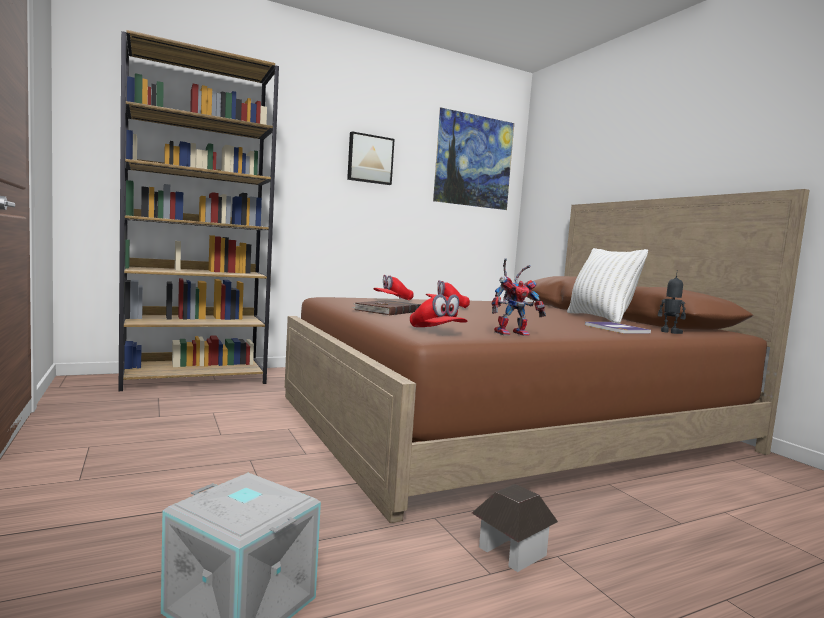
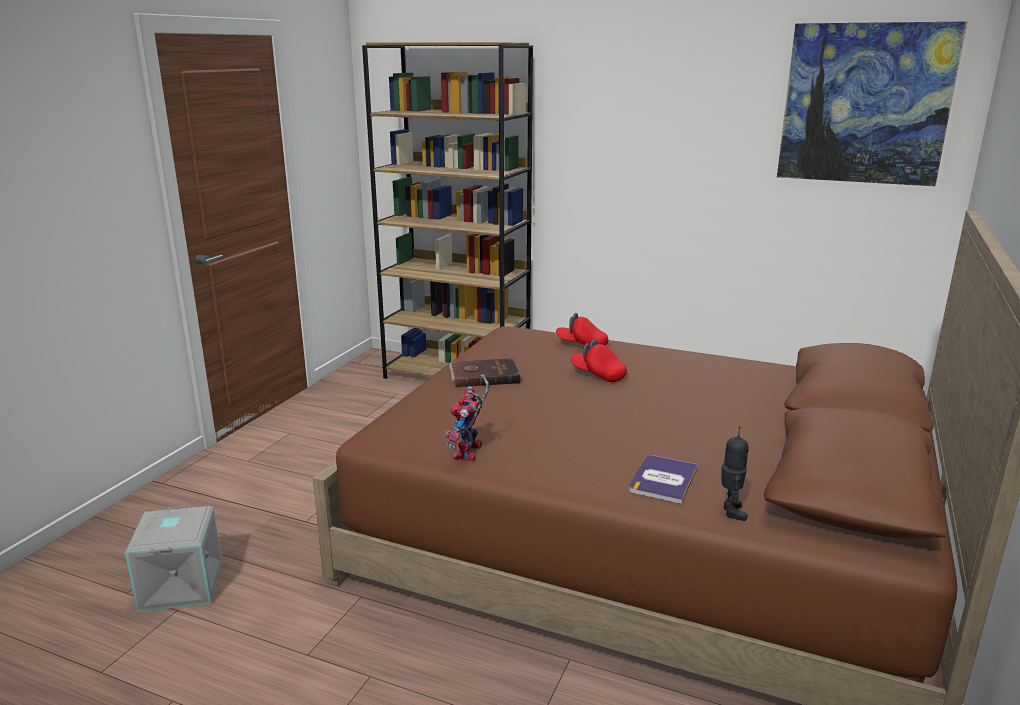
camera: 50 degrees right, 15 degrees up
(370, 159) = (671, 122): picture -> none
(437, 331) = (403, 430): red cap -> none
(511, 551) = (350, 651): toy house -> none
(512, 333) = (469, 454): toy robot -> toy robot turned 75 degrees clockwise
(600, 318) = (760, 448): white pillow -> none

